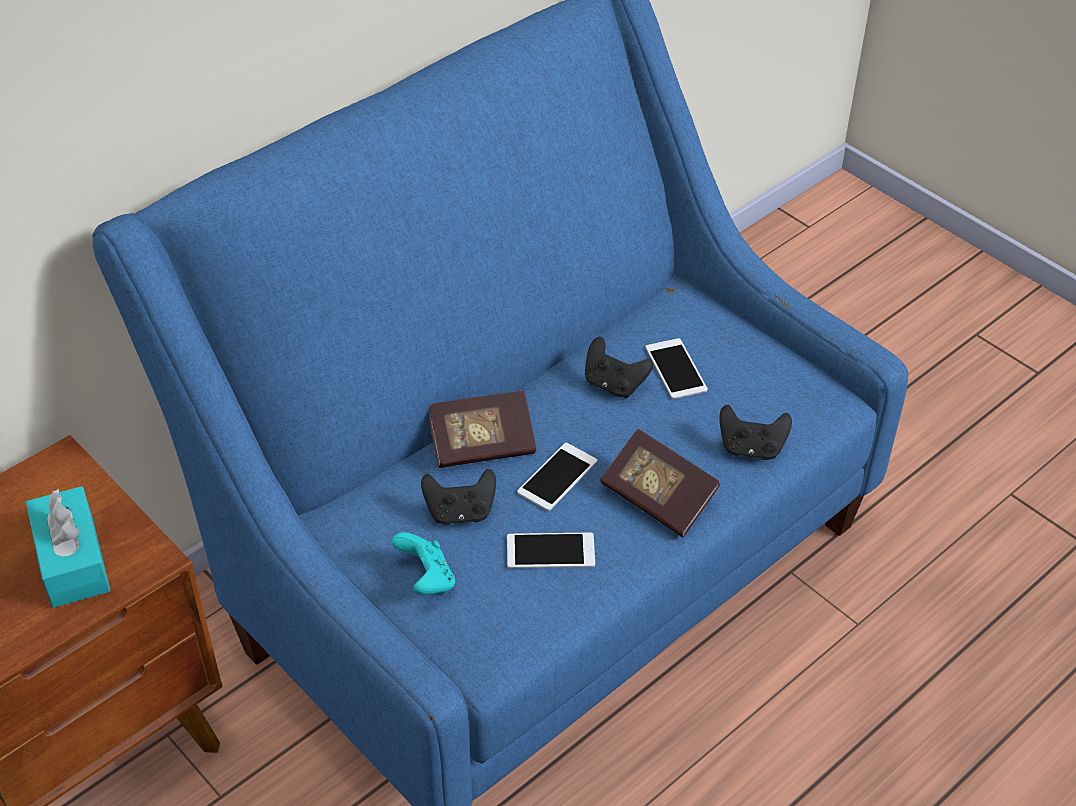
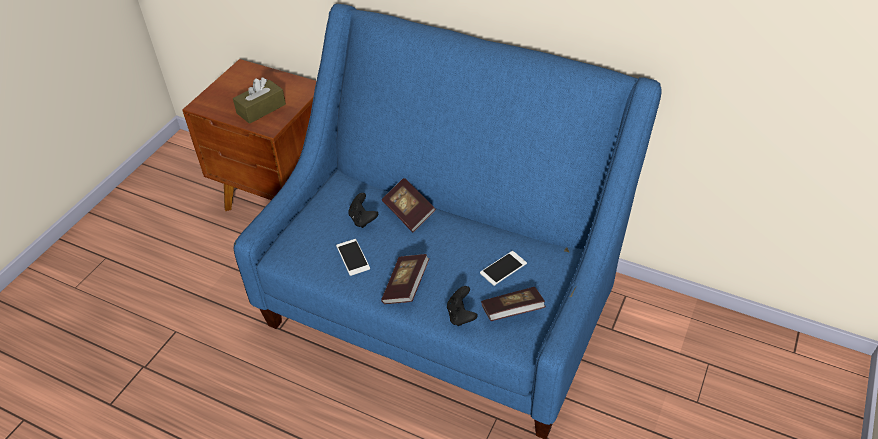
camera: 70 degrees right, 0 degrees up
(72, 560) = (261, 109): turquoise tissue box -> brown tissue box
(426, 580) = (318, 222): turquoise game controller -> none
(557, 477) = (401, 245): phone -> none
(614, 384) = (477, 247): black game controller -> none
(769, 388) = (512, 311): none -> book

